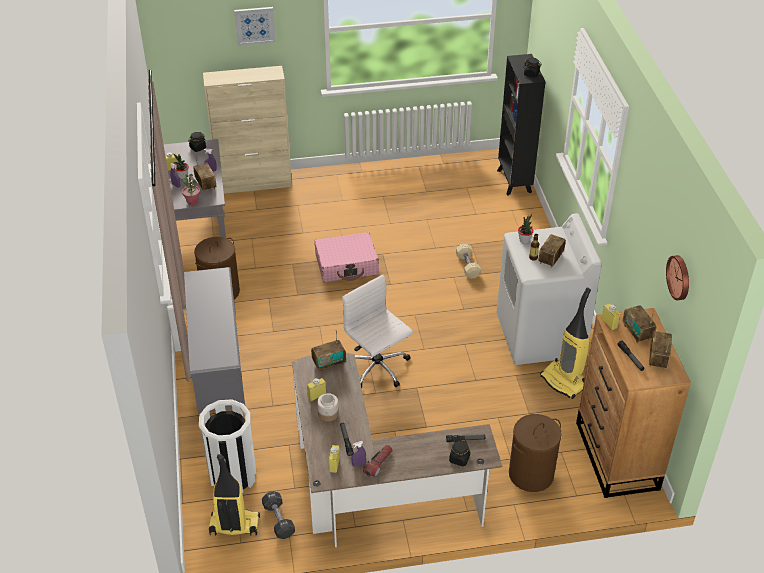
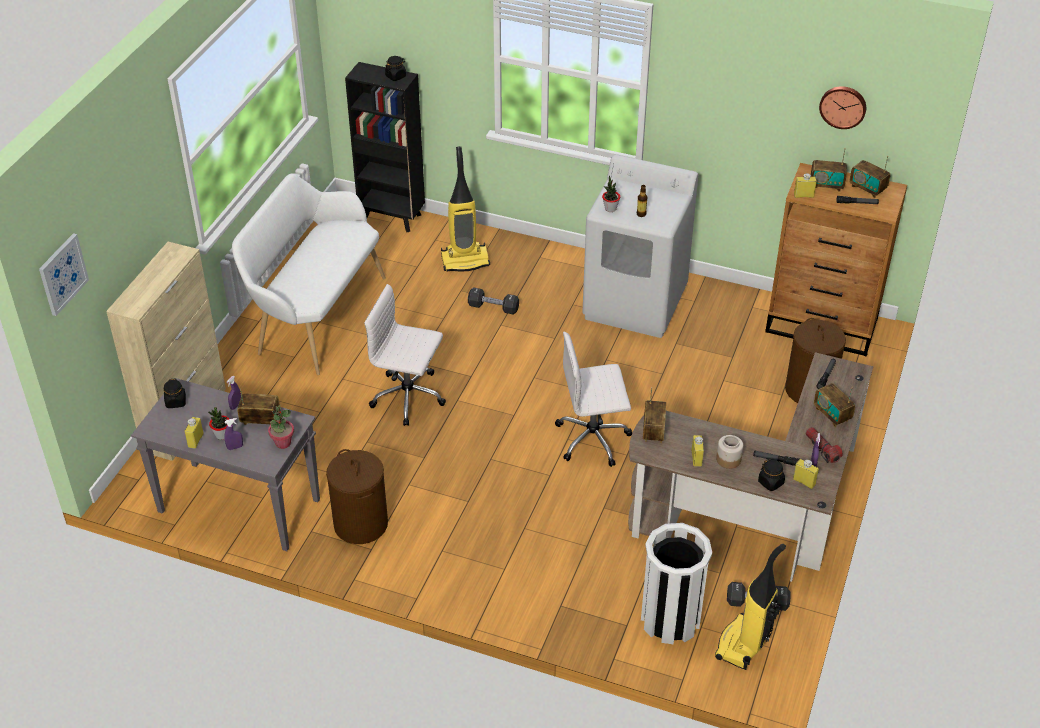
camera: 60 degrees left, 0 degrees up
(217, 362) = (480, 569): grey shoe rack -> none
(255, 25) = (132, 207): picture -> picture (62, 274)
(347, 265) = (409, 397): pink suitcase -> white office chair
(387, 192) = (315, 315): none -> white bench
(459, 459) = (848, 390): black jar -> black jar (771, 483)
(467, 266) = (493, 308): beige dumbbell -> black dumbbell
(550, 259) = (651, 204): radio -> radio (832, 414)
(564, 381) = (707, 315): vacuum cleaner -> vacuum cleaner (465, 260)

